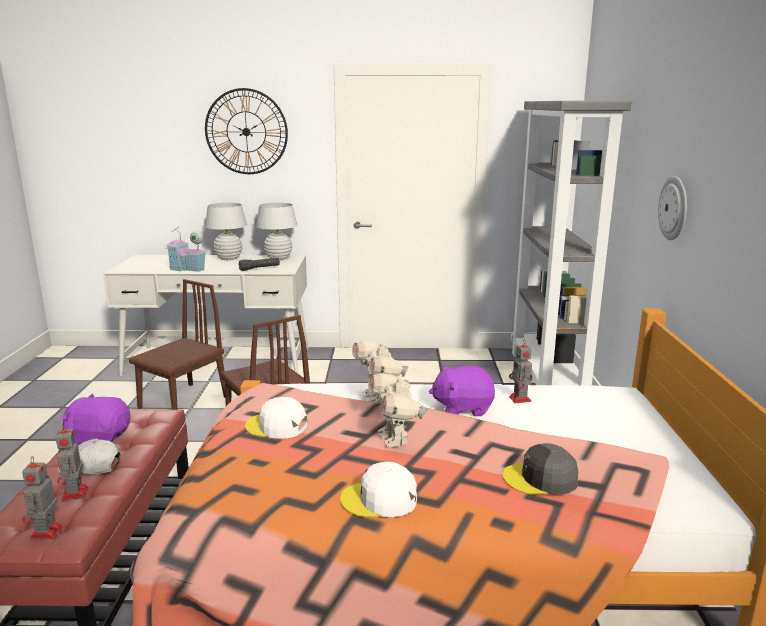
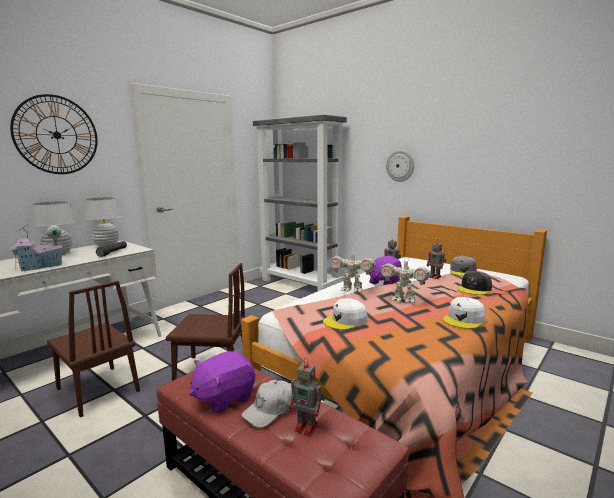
camera: 50 degrees left, 5 degrees down
(46, 533) = (358, 453): toy robot -> toy robot (435, 277)
(183, 402) = (98, 390): brown chair -> brown chair turned 150 degrees clockwise
(622, 449) = (463, 271): none -> grey cap

